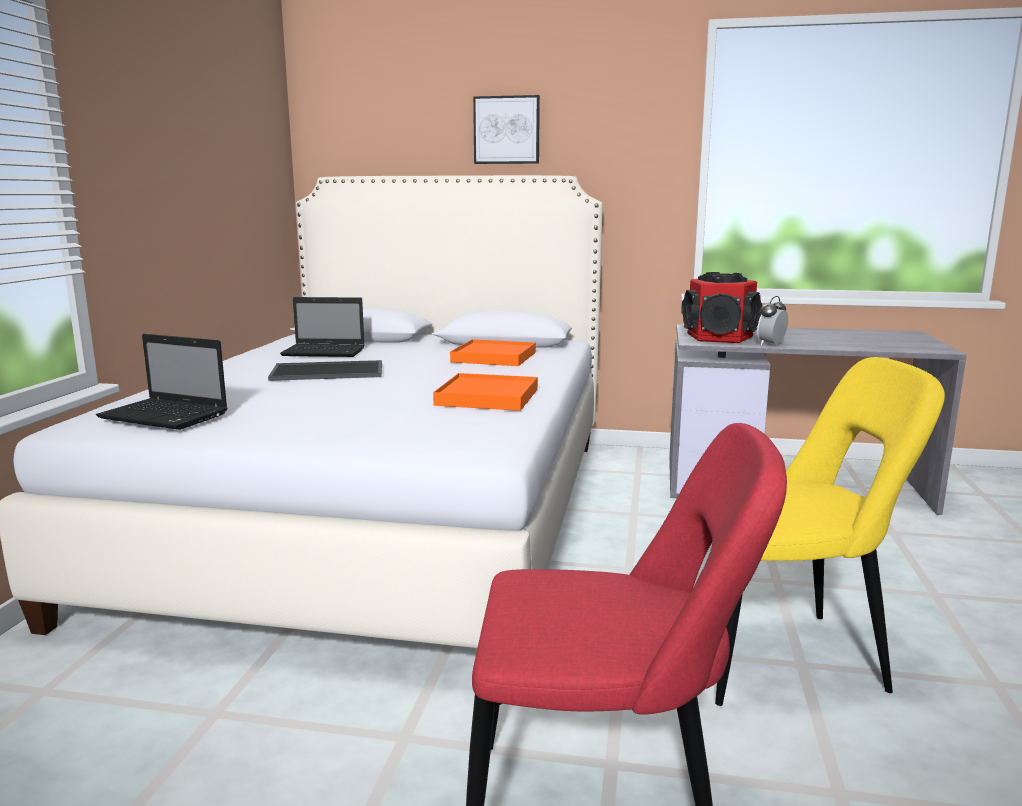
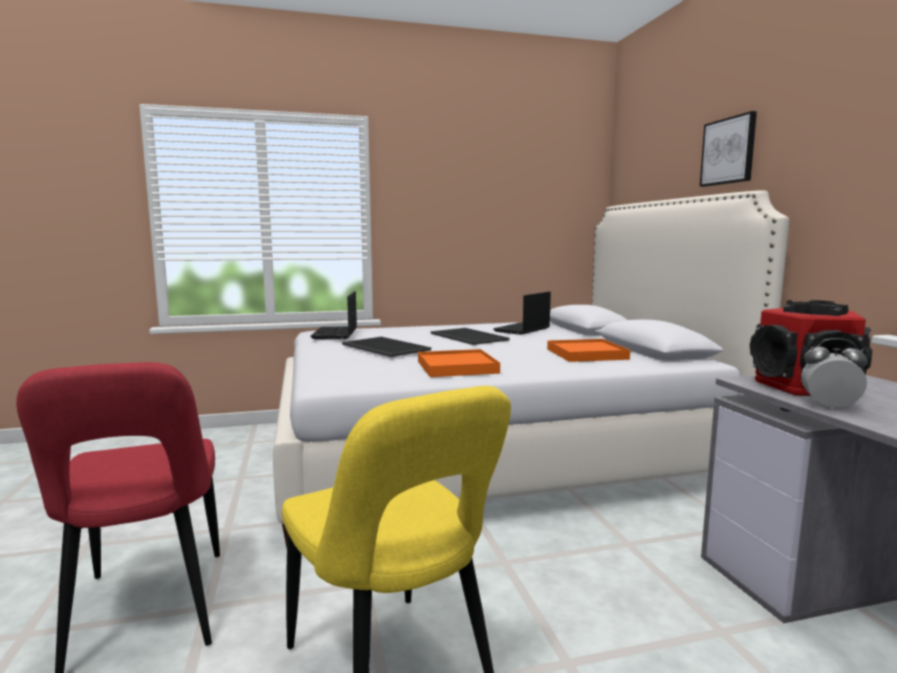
camera: 65 degrees right, 5 degrees down
(326, 352) = (522, 330): laptop -> laptop turned 60 degrees clockwise
(328, 406) = (384, 347): none -> tray

